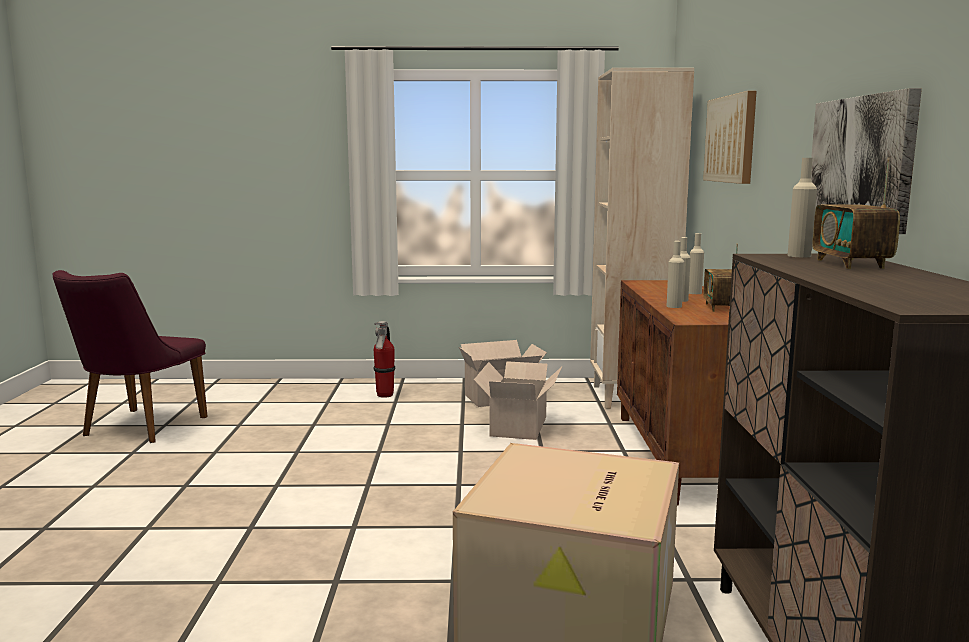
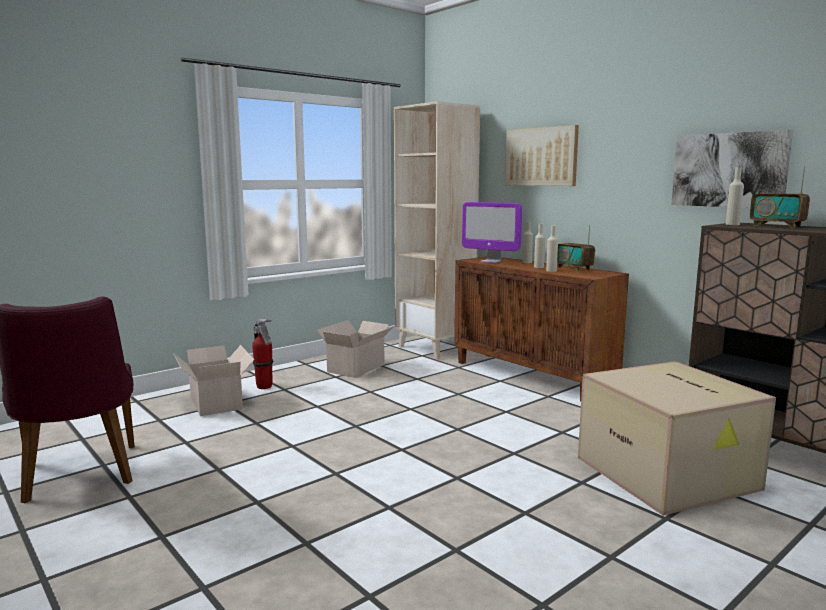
camera: 40 degrees left, 0 degrees up
(519, 425) = (410, 382): cardboard box -> cardboard box (216, 402)
(654, 286) = (491, 261): none -> monitor

